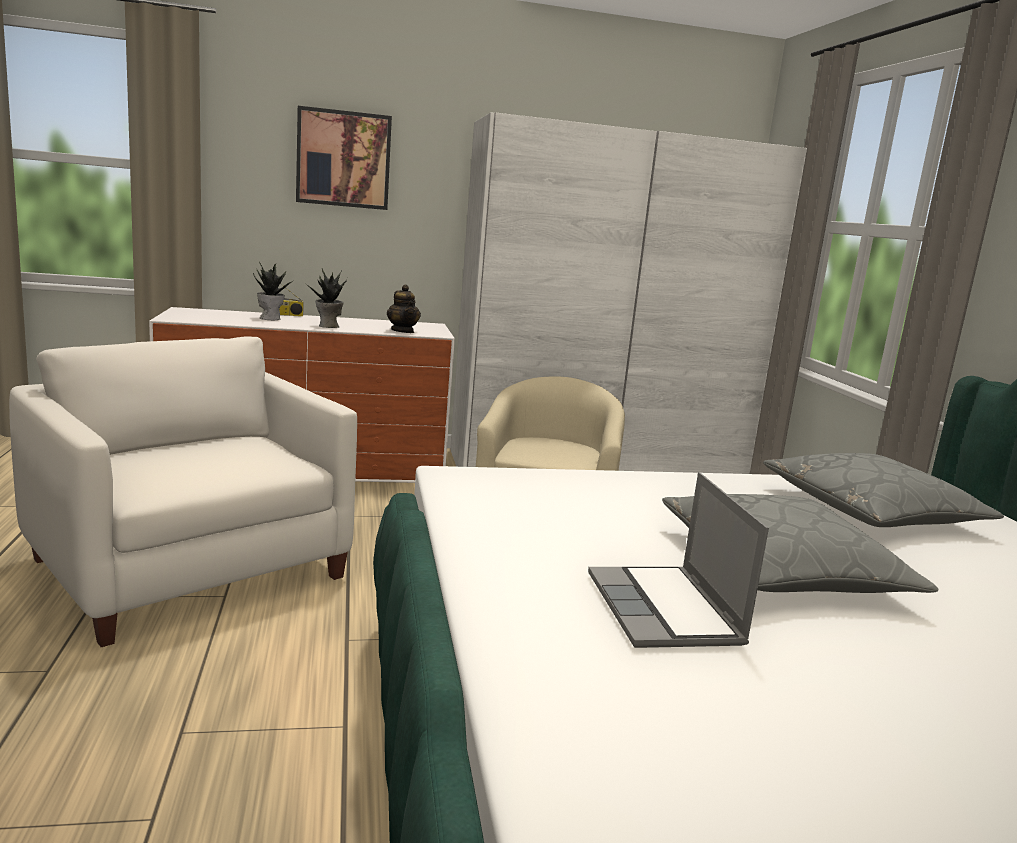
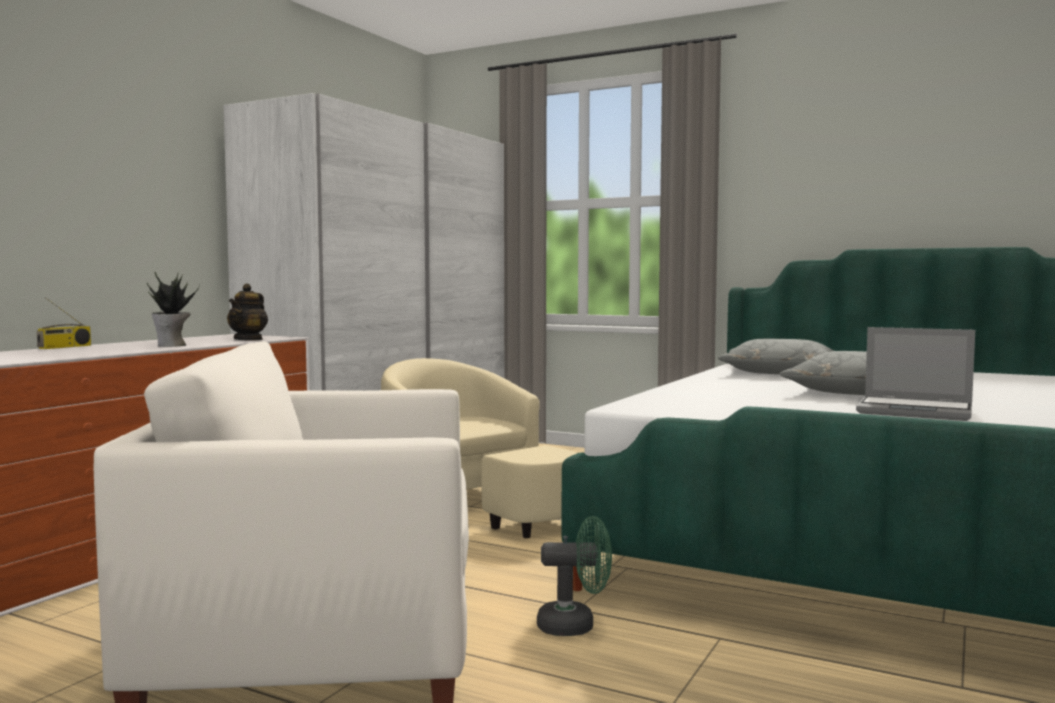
camera: 50 degrees left, 10 degrees down
(271, 318) = (79, 350): potted plant -> none
(308, 648) = (575, 625): none -> green fan
(343, 159) = (88, 139): picture -> none
(403, 331) = (248, 339): teapot -> teapot turned 90 degrees clockwise

